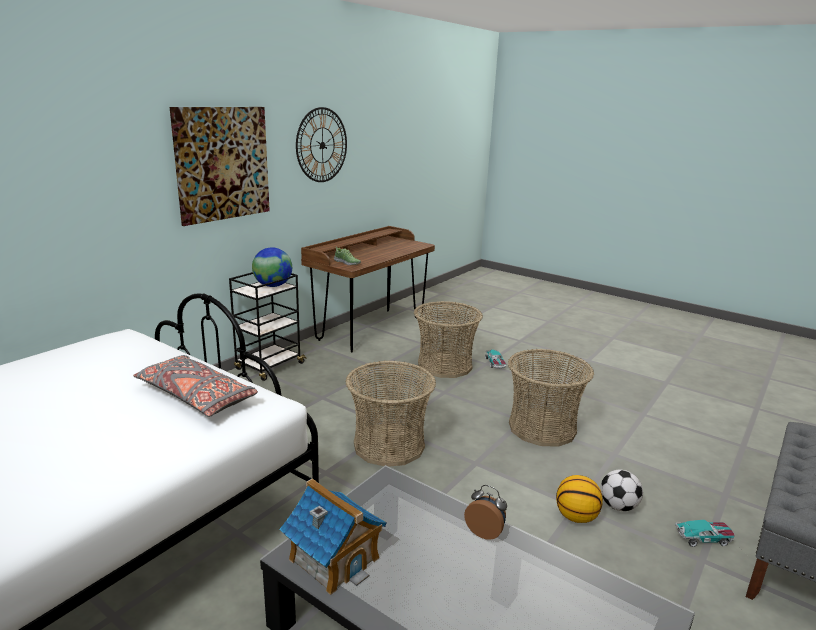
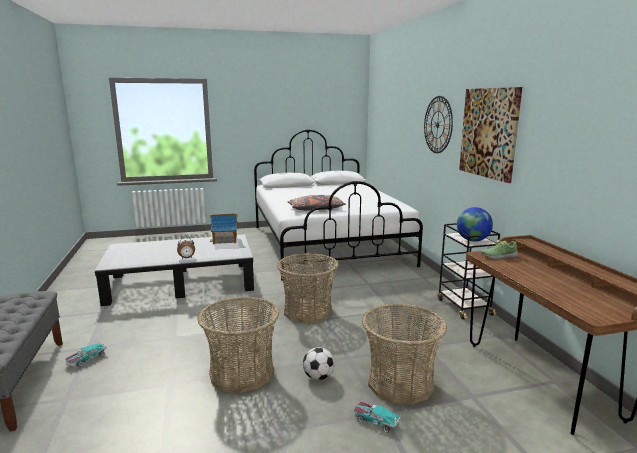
camera: 130 degrees right, 5 degrees down
(322, 145) = (579, 131): wall clock -> wall clock (437, 124)
(576, 517) = (170, 332): basketball -> none
(618, 506) = (148, 349): football -> football (318, 377)

